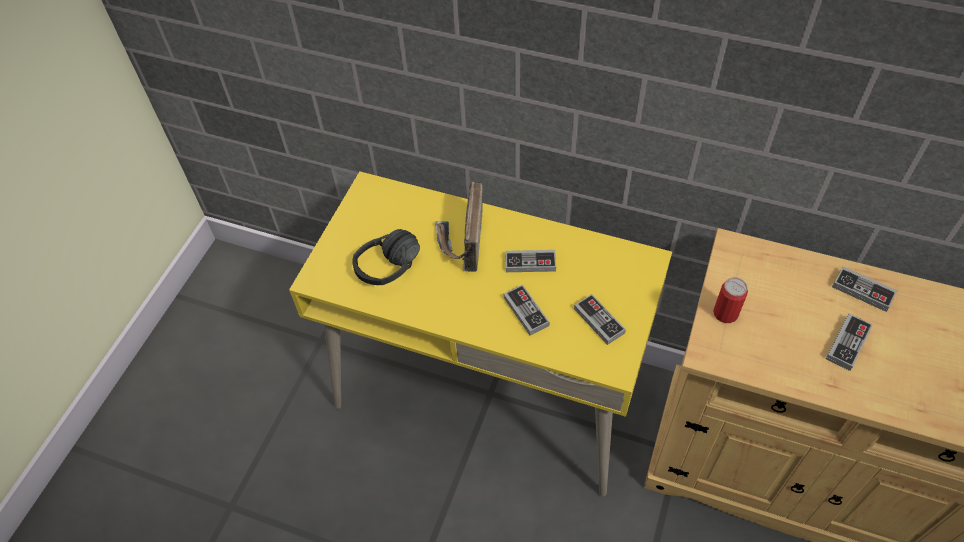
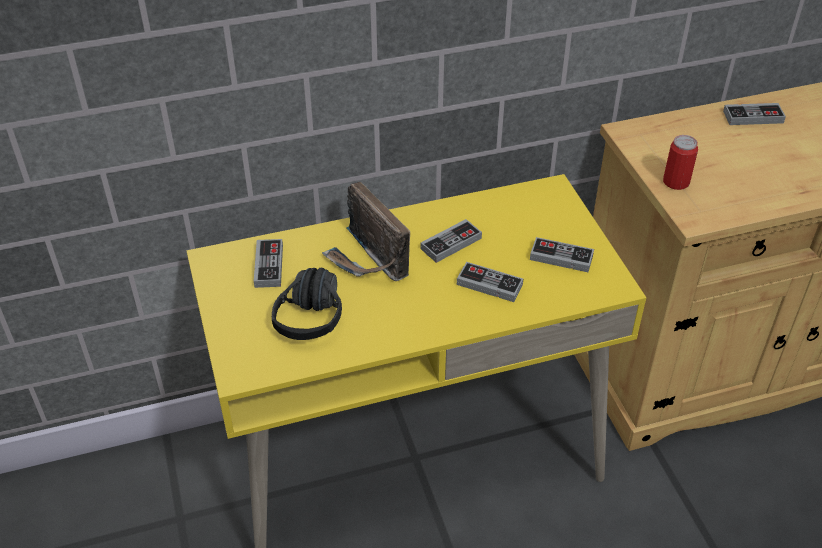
camera: 40 degrees left, 10 degrees down
(848, 343) = (783, 157): game controller -> game controller (269, 266)

